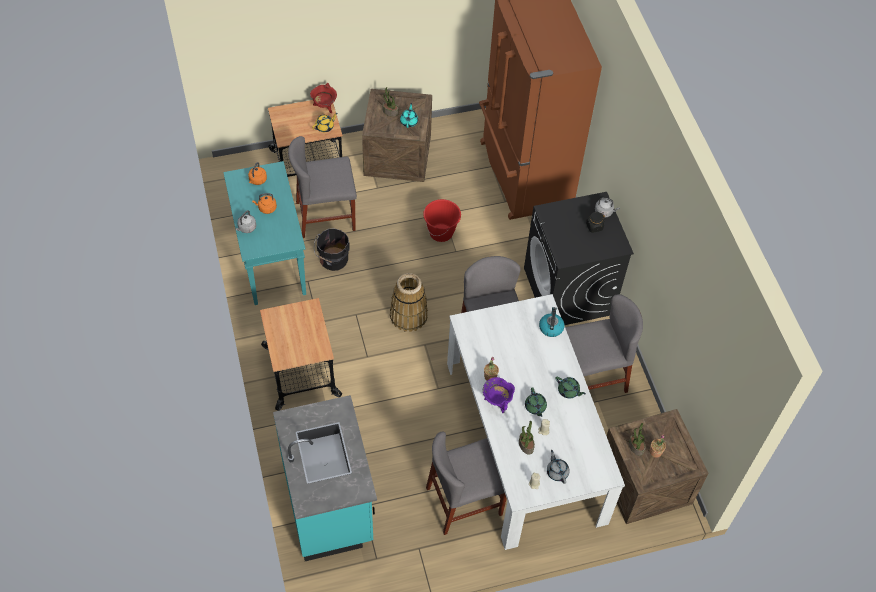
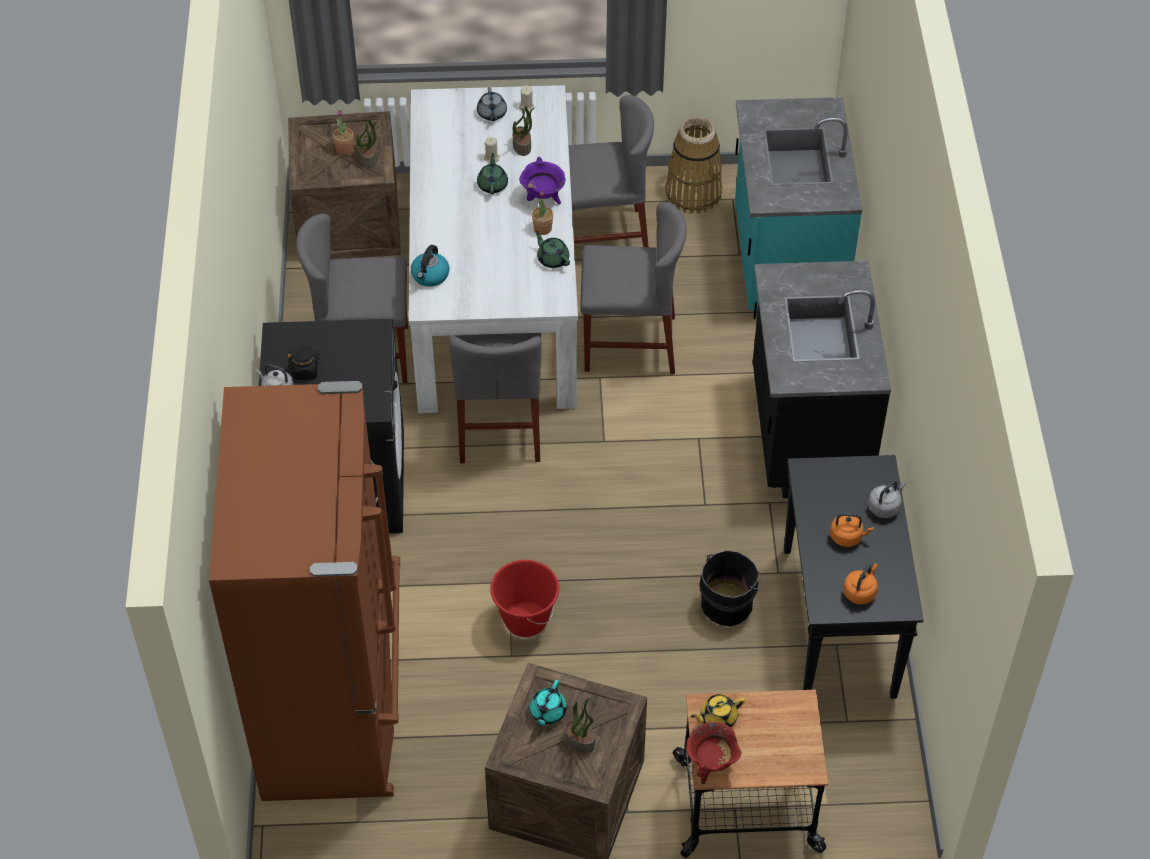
camera: 165 degrees left, 5 degrees down
(270, 258) = (839, 623): turquoise console table -> black console table
(300, 371) = (806, 433): cart -> black counter
(325, 216) = (729, 687): grey chair -> grey chair (629, 344)
(409, 316) = (618, 488): basket -> basket (693, 193)
(568, 391) = (438, 196): green teapot -> green teapot (552, 259)

